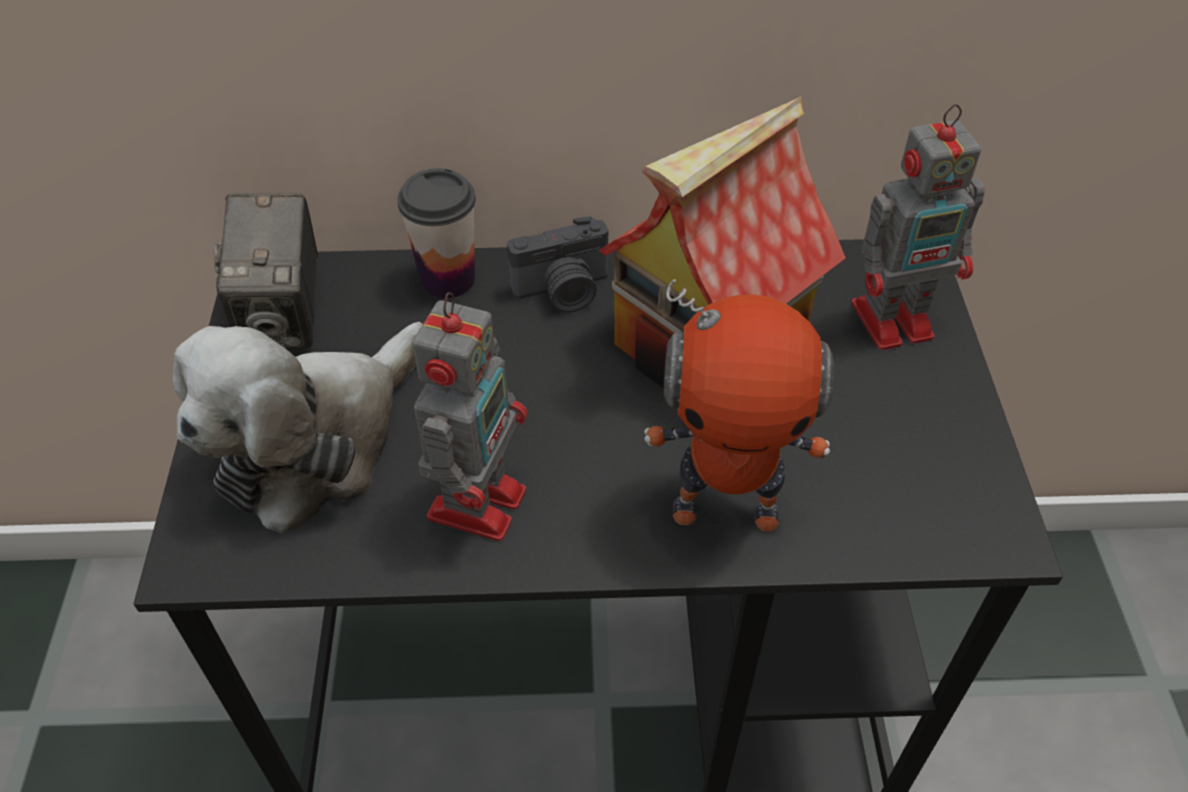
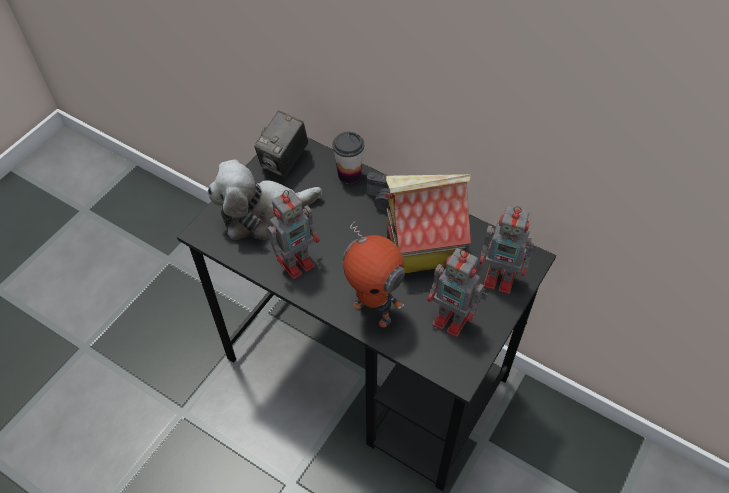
camera: 35 degrees right, 5 degrees up
(887, 437) = (454, 319): none -> toy robot

